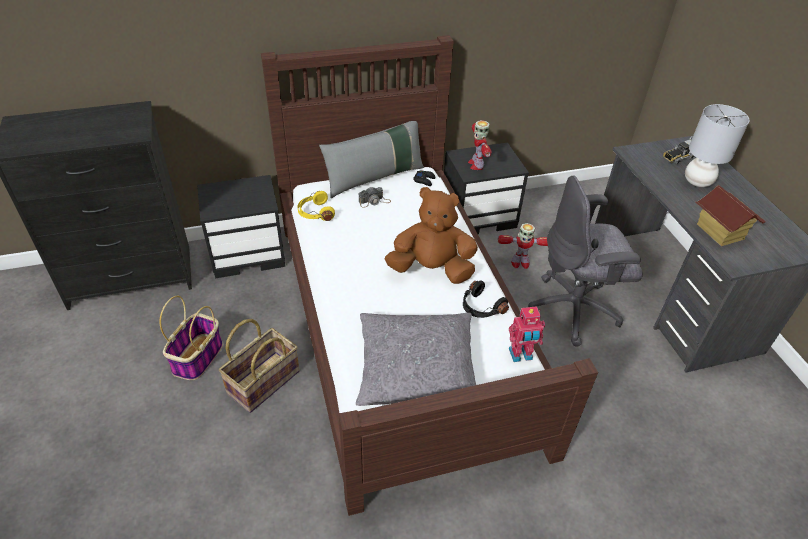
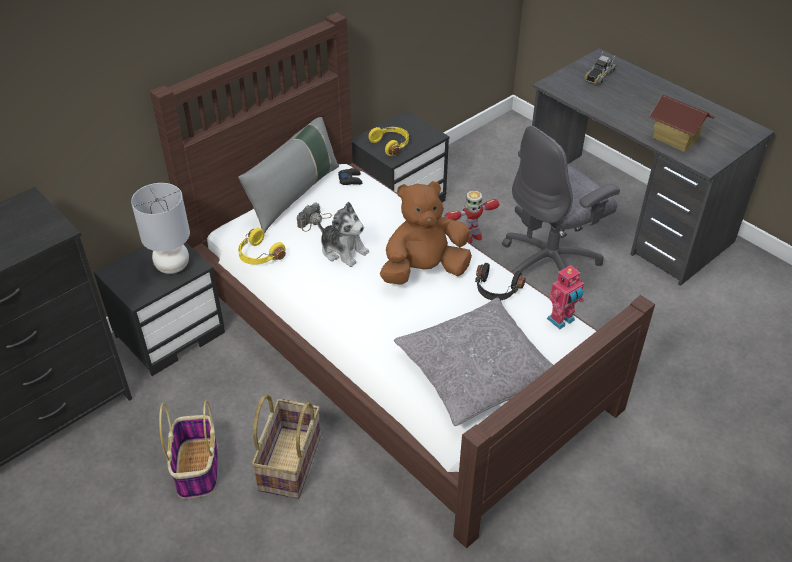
camera: 25 degrees left, 0 degrees up
(379, 231) = (343, 250): none -> plush toy
(476, 164) = (391, 145): toy robot -> yellow headphones
(697, 182) = (628, 96): grey table lamp -> grey table lamp (172, 266)

